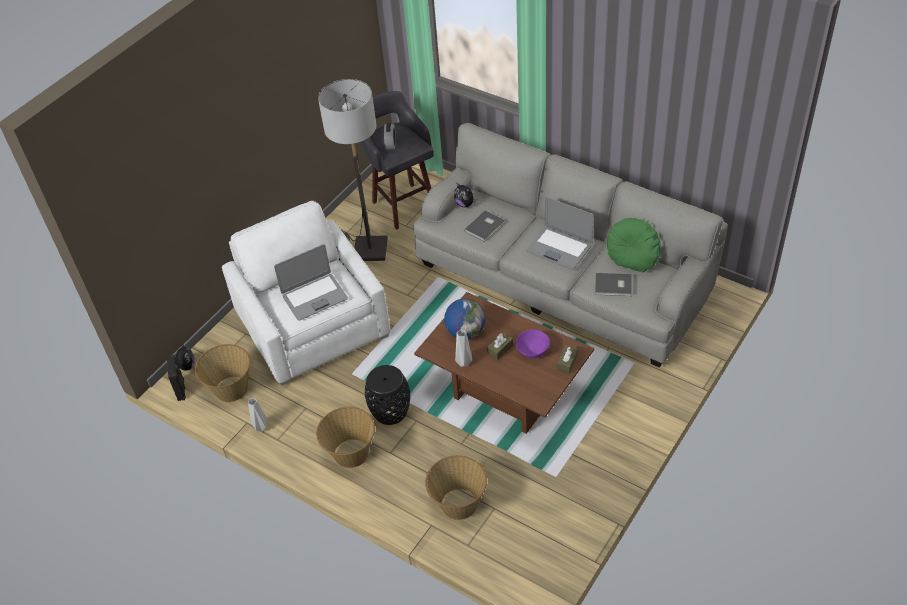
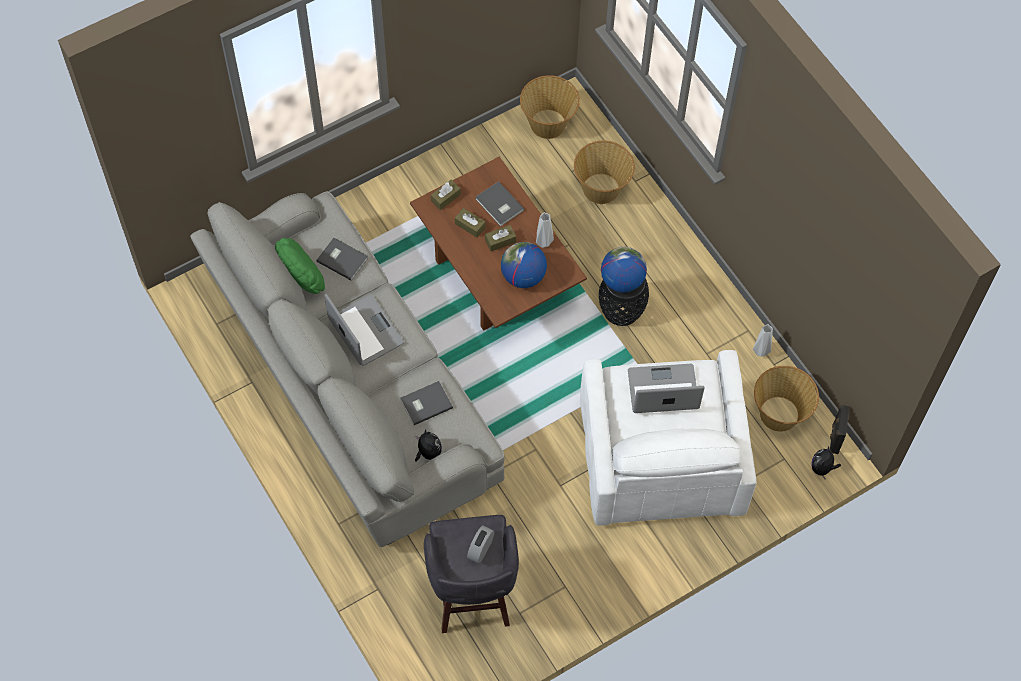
camera: 160 degrees left, 15 degrees up
(351, 454) = (680, 281): basket -> basket (548, 123)
(360, 247) = (558, 552): floor lamp -> none
(387, 377) = (622, 280): none -> globe
(518, 375) = (499, 205): none -> grey book
(532, 350) = (470, 225): purple bowl -> brown tissue box

